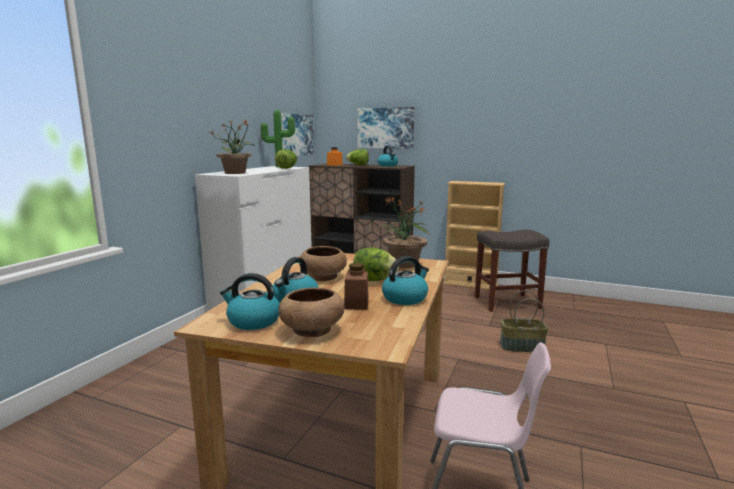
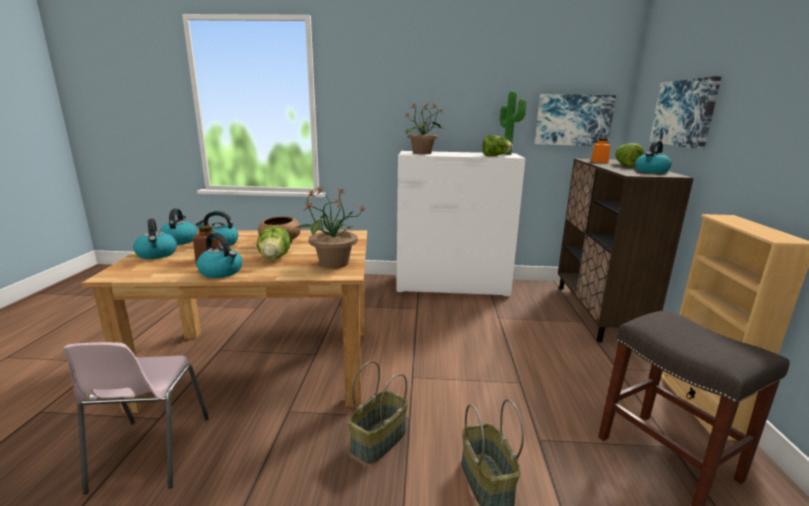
camera: 70 degrees right, 5 degrees up
(311, 330) = (157, 254): brown bowl -> kettle
(482, 374) = (379, 441): none -> basket

